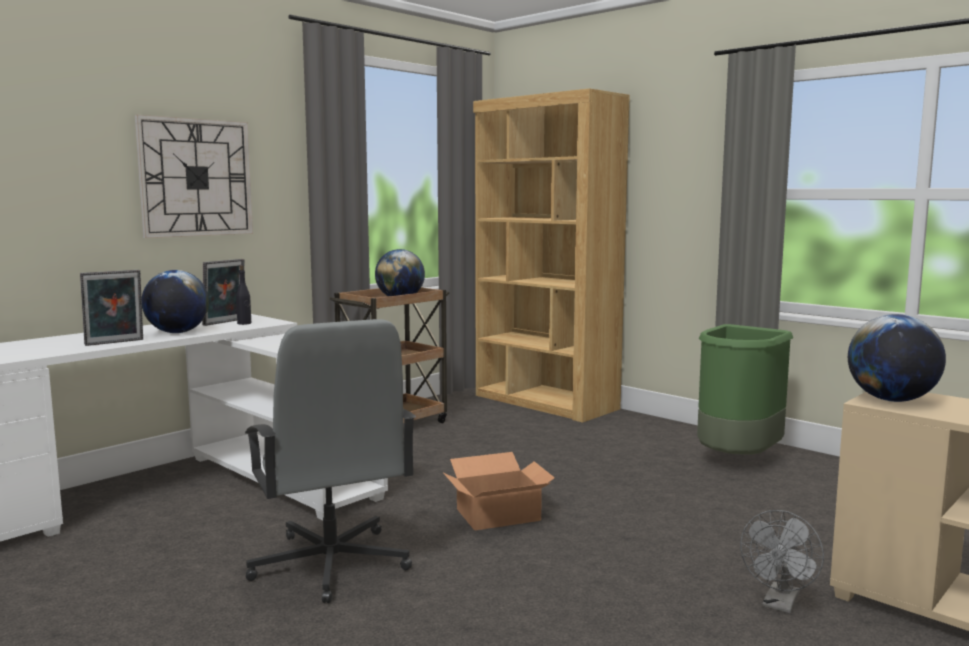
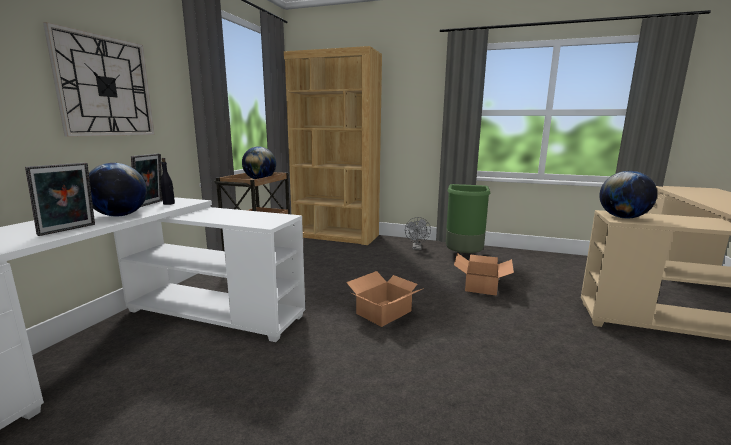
camera: 25 degrees left, 5 degrees up
(330, 564) = (314, 378): grey office chair -> none
(704, 507) = (480, 285): none -> cardboard box
(780, 604) = (579, 337): grey fan -> grey fan (417, 248)

